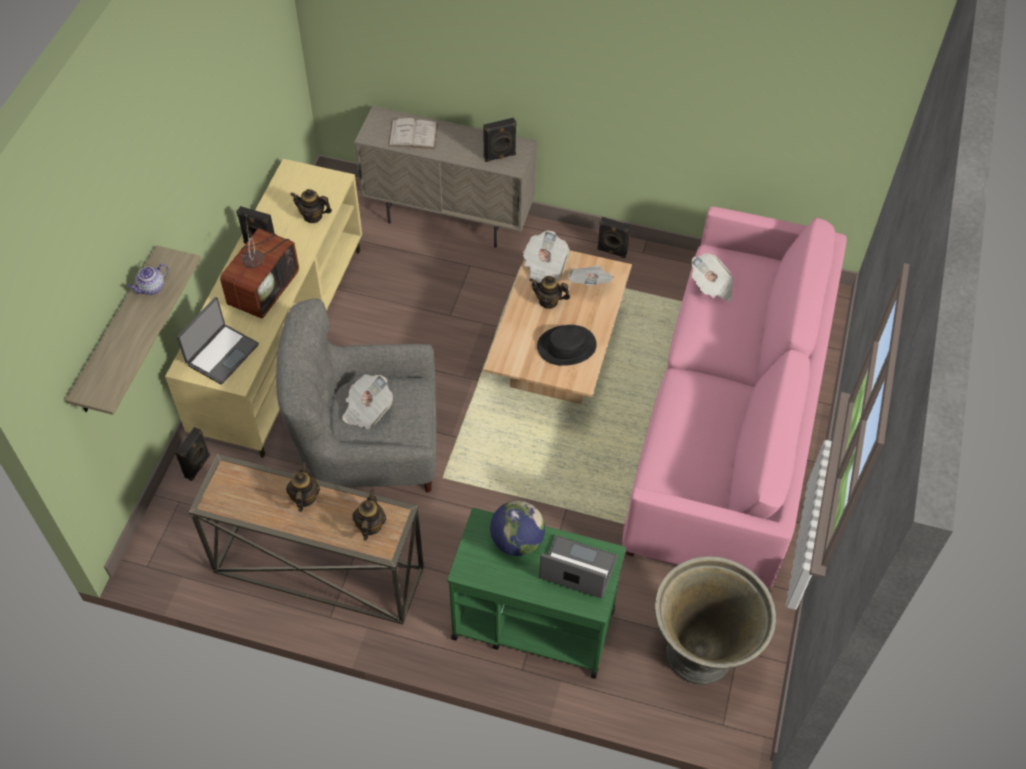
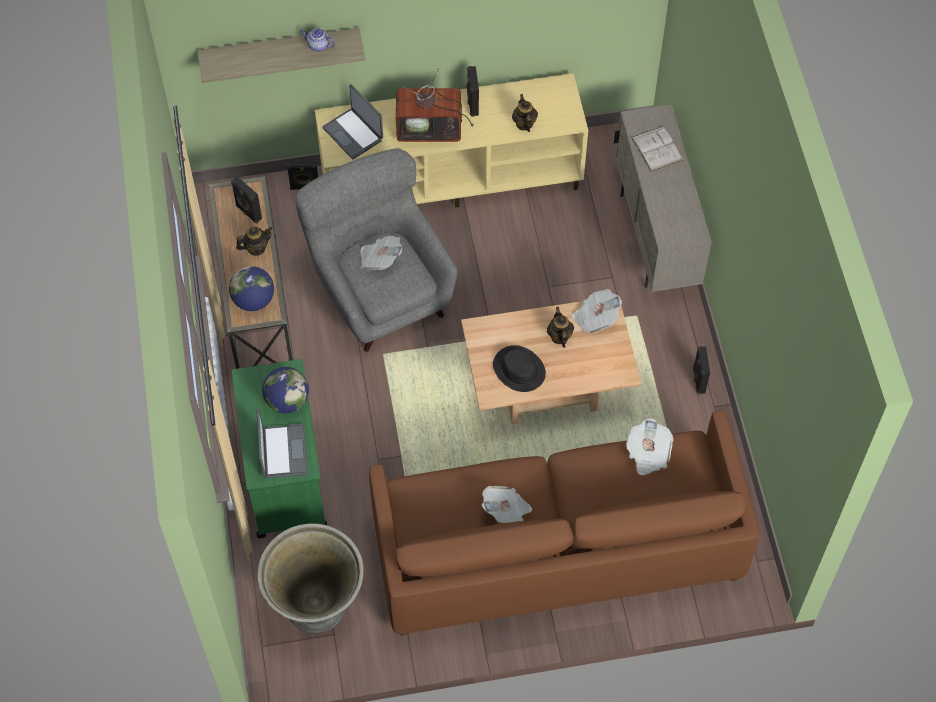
camera: 65 degrees right, 5 degrees up
(222, 354) = (353, 133): laptop -> laptop turned 45 degrees clockwise
(370, 526) = (253, 300): teapot -> globe
(500, 156) = (672, 223): black speaker -> black speaker (248, 212)
(590, 283) = (598, 359): newspaper -> newspaper (506, 510)
(728, 424) = (556, 548): pink sofa -> brown sofa

